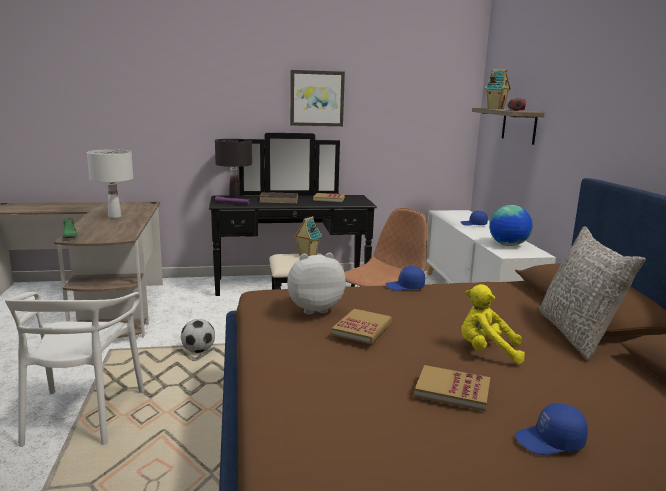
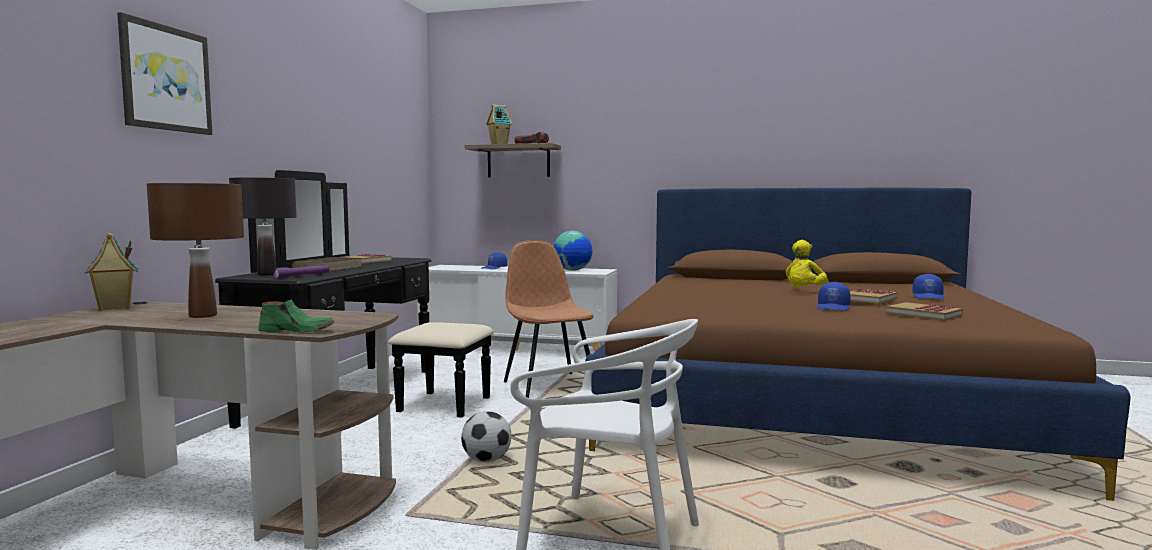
camera: 65 degrees left, 10 degrees down
(115, 217) = (203, 316): white table lamp -> brown table lamp
(307, 255) = (435, 323): toy house -> toy house (114, 308)
(314, 308) = (706, 302): plush toy -> none
(317, 98) = (316, 124): picture -> picture (165, 78)
(362, 328) = (761, 298): book -> book (924, 314)
(405, 287) = (660, 290): blue cap -> blue cap (833, 308)
(577, 334) = (779, 282): grey pillow -> none

